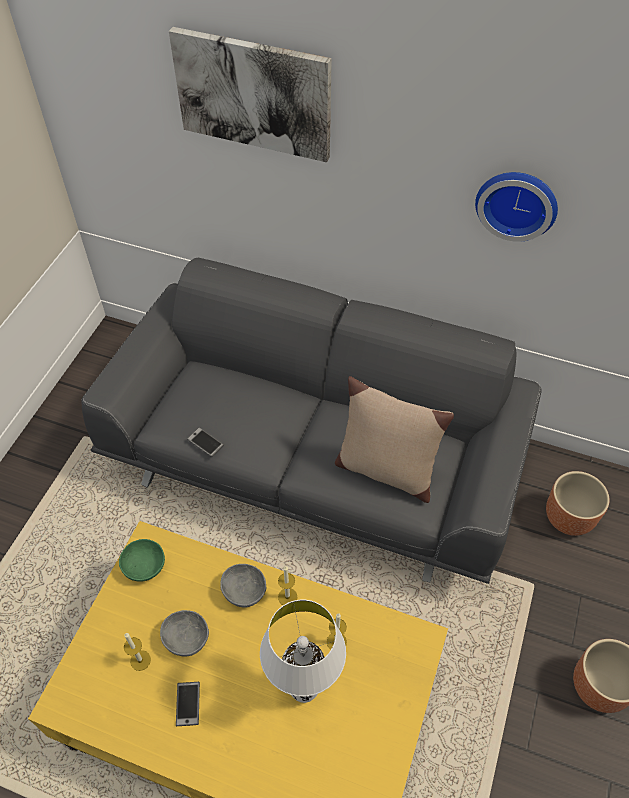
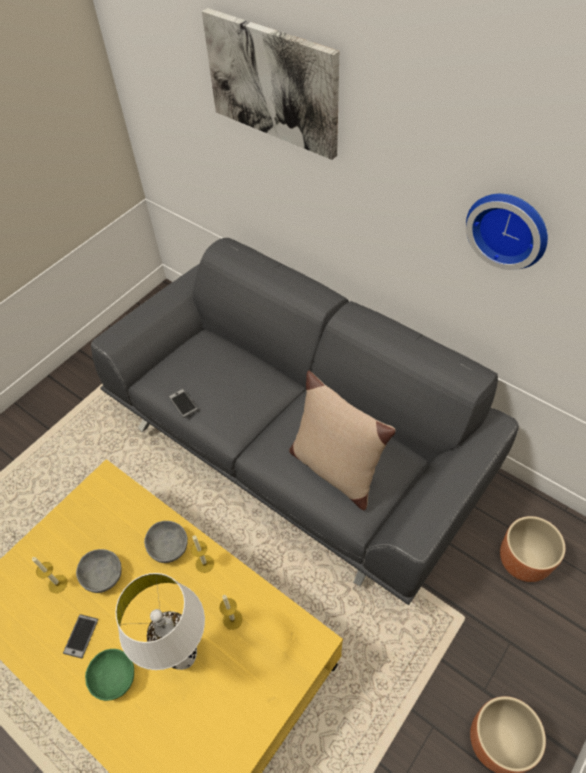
camera: 20 degrees right, 0 degrees up
(144, 567) = (94, 501): green bowl -> green bowl (114, 679)

